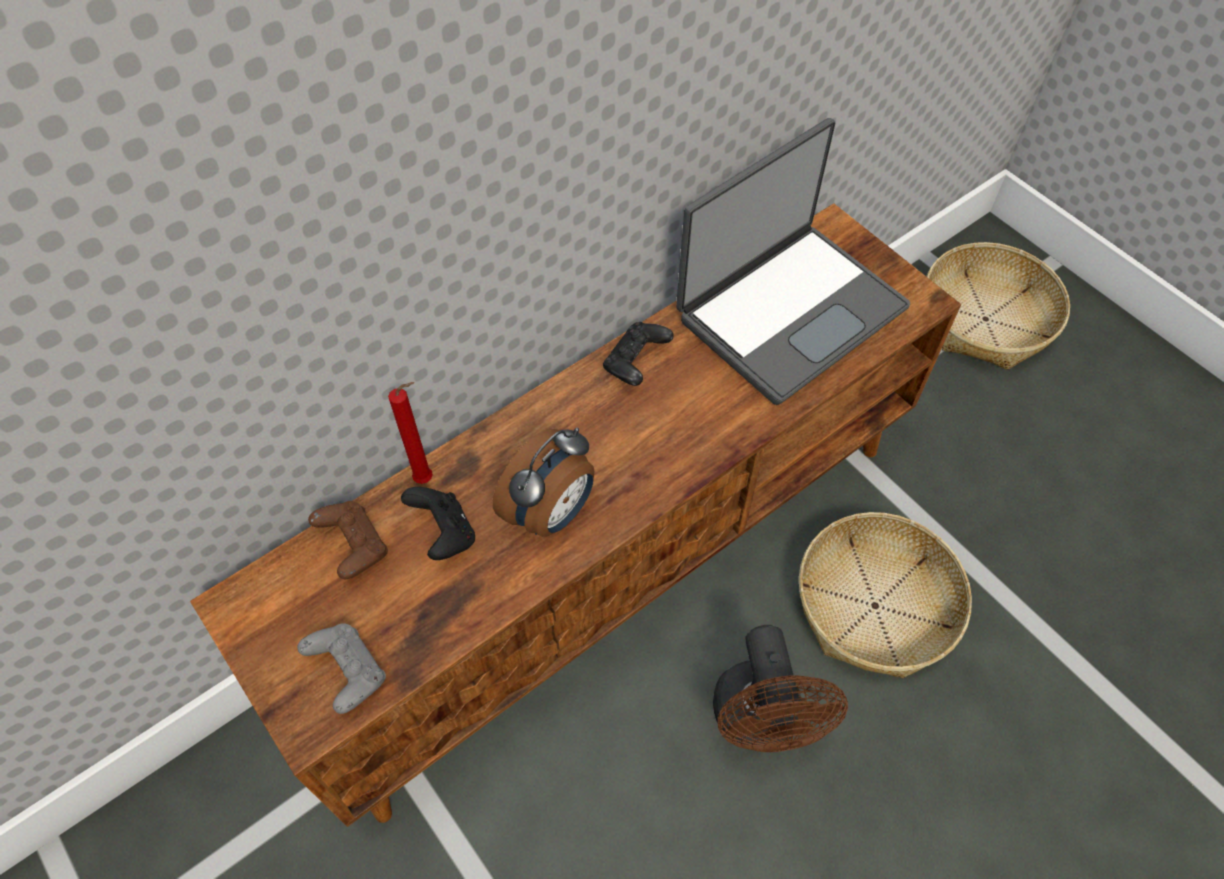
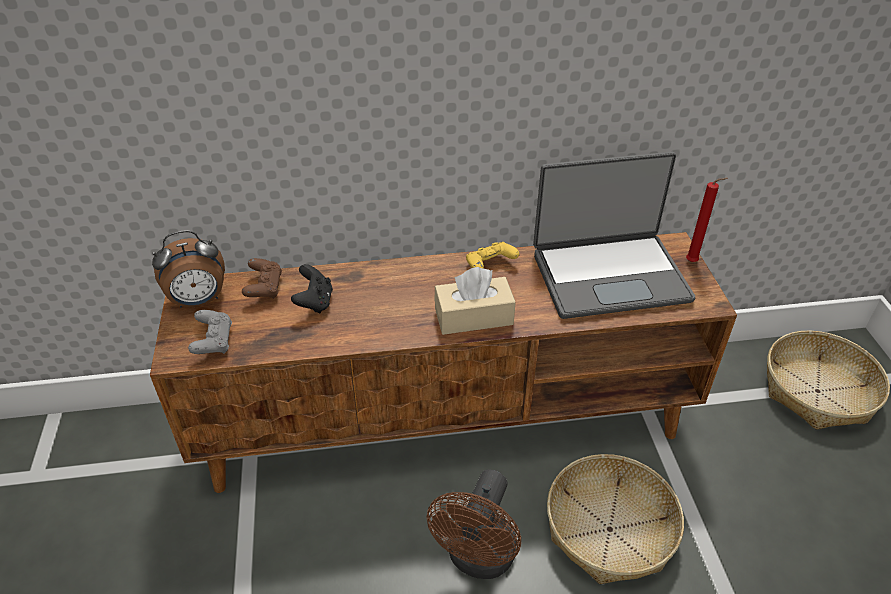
camera: 30 degrees right, 15 degrees down
(427, 479) = (327, 274): red candle -> red candle (693, 262)
(551, 513) = (380, 316): alarm clock -> alarm clock (198, 301)
(635, 363) = (489, 266): black game controller -> yellow game controller
(670, 454) = (473, 317): none -> beige tissue box

